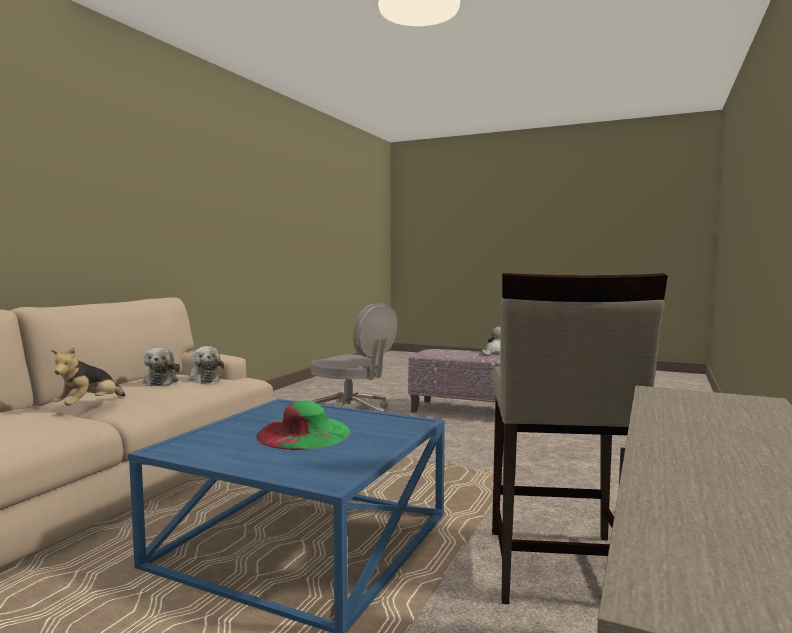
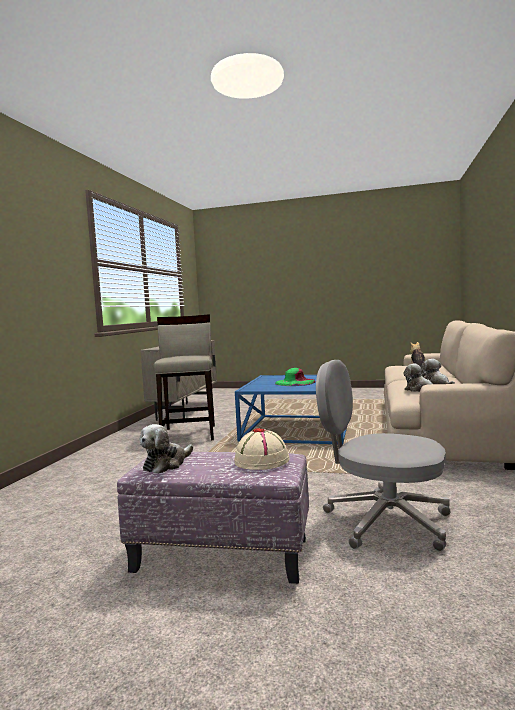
camera: 170 degrees right, 0 degrees up
(438, 350) = (262, 461): none -> beige hat

